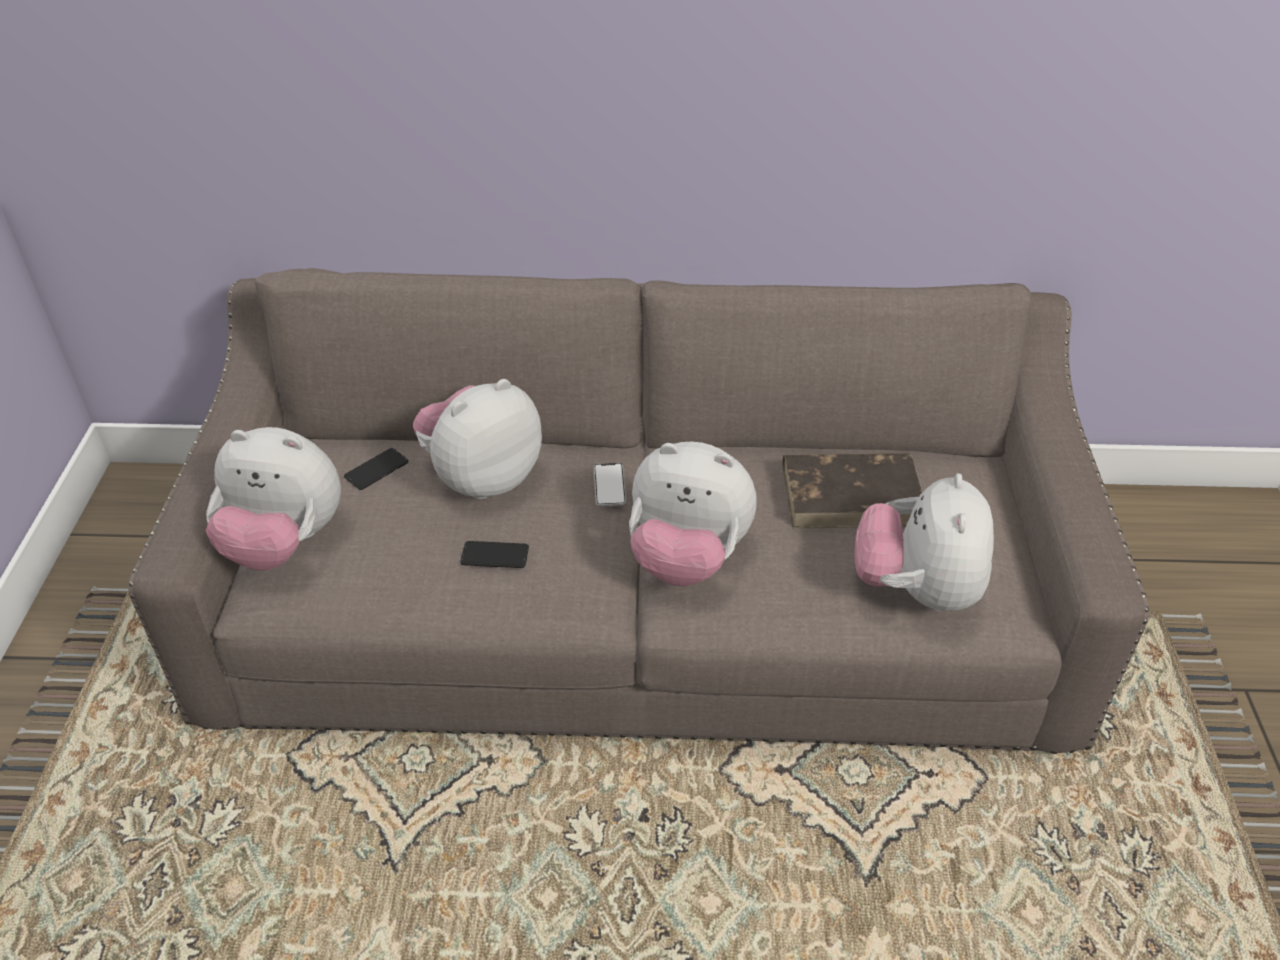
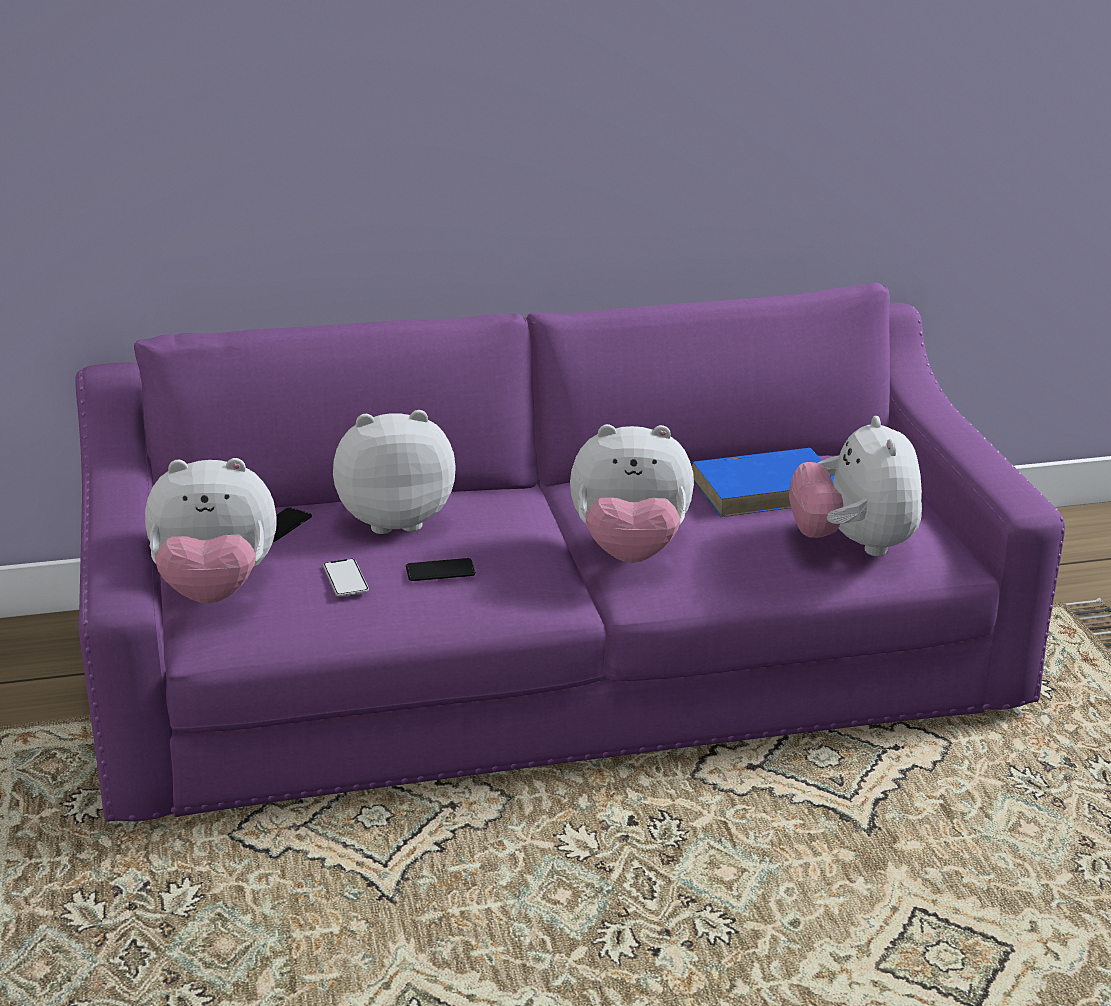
camera: 15 degrees left, 15 degrees down
(482, 477) = (394, 519): plush toy -> plush toy turned 45 degrees clockwise
(609, 485) = (526, 512): phone -> phone (345, 579)
(642, 605) = (556, 667): brown sofa -> purple sofa
(852, 495) = (765, 488): brown book -> blue book

